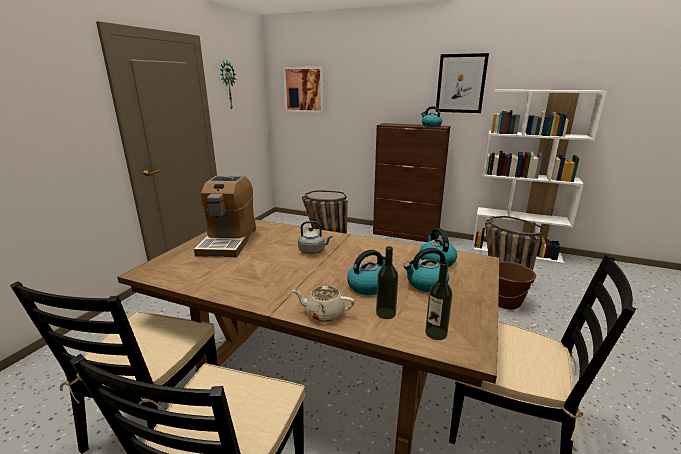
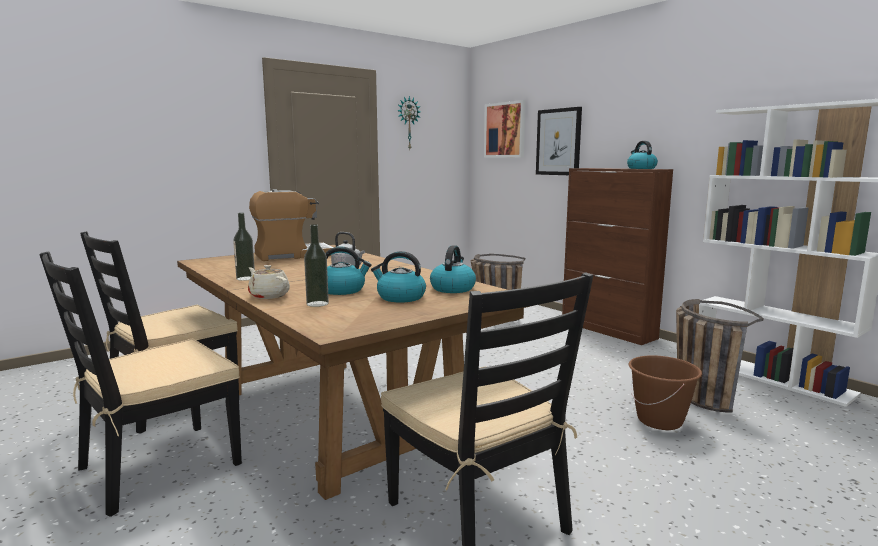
camera: 30 degrees right, 10 degrees down
(228, 241) = (292, 255): coffee machine -> coffee machine turned 150 degrees counterclockwise
(436, 333) = (330, 319): bottle -> bottle (245, 278)
(461, 83) = (688, 108): picture -> picture (558, 142)

